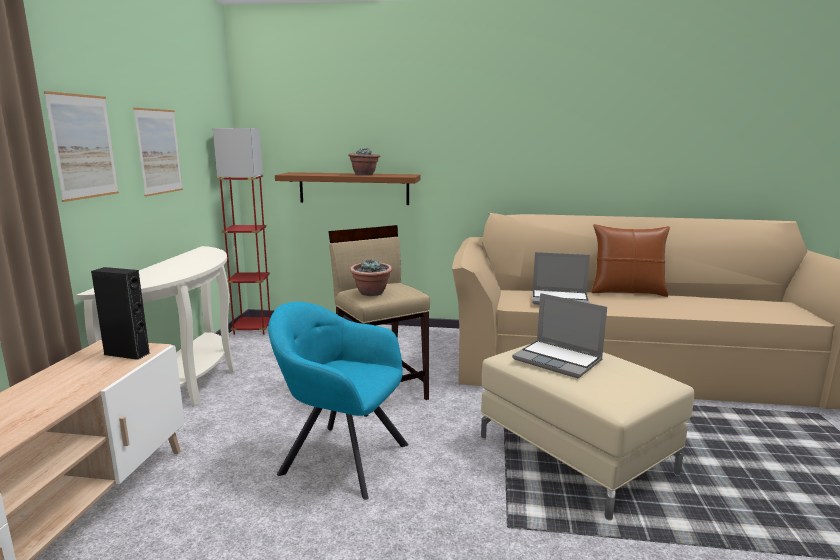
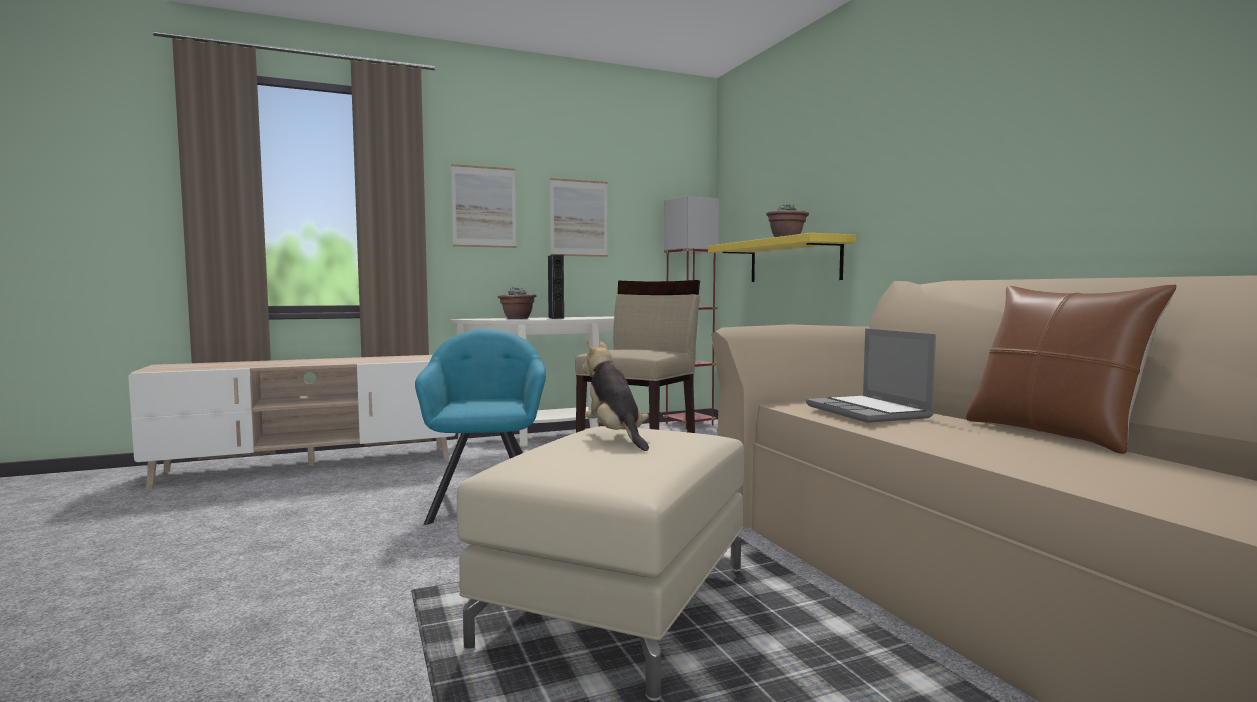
camera: 60 degrees right, 10 degrees down
(127, 354) = (423, 358): black speaker -> black speaker (556, 318)
(354, 188) = (793, 261): brown shelf -> yellow shelf
(371, 293) = (615, 349): potted plant -> potted plant (517, 318)
(558, 360) = (615, 436): laptop -> plush toy

